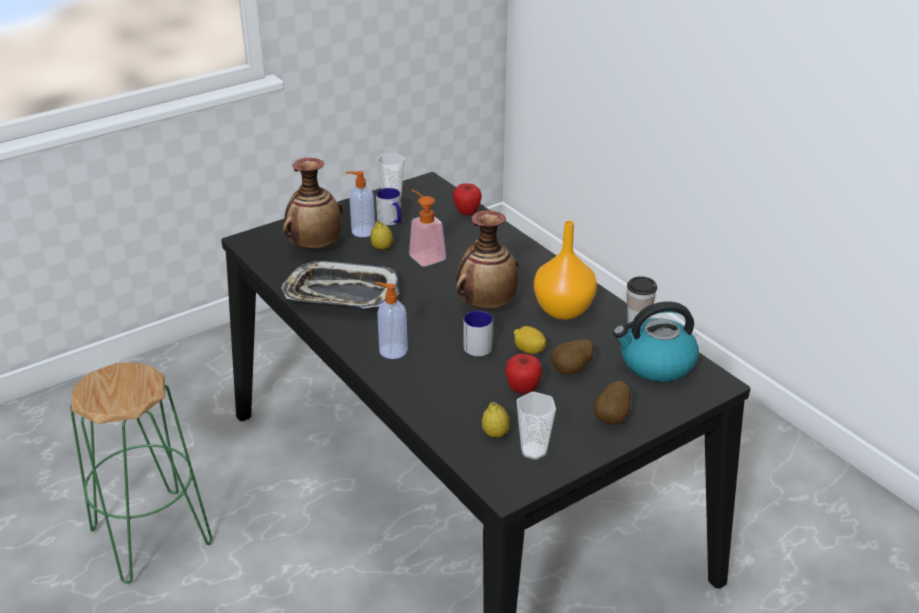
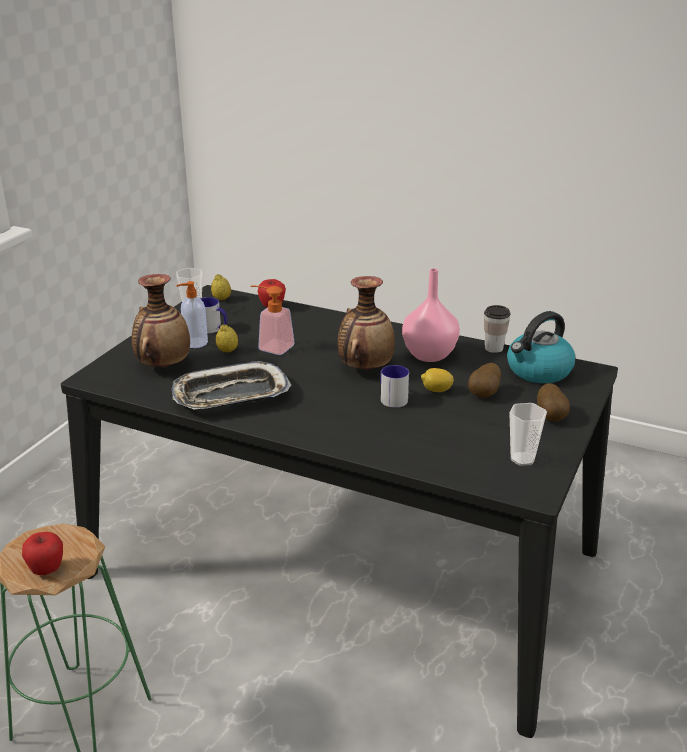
camera: 30 degrees left, 5 degrees down
(392, 350) = (326, 424): soap dispenser -> none
(495, 434) = (480, 457): lemon -> lemon (221, 299)
(522, 389) = (464, 419): apple -> apple (46, 570)
(564, 310) = (430, 355): orange vase -> pink vase

